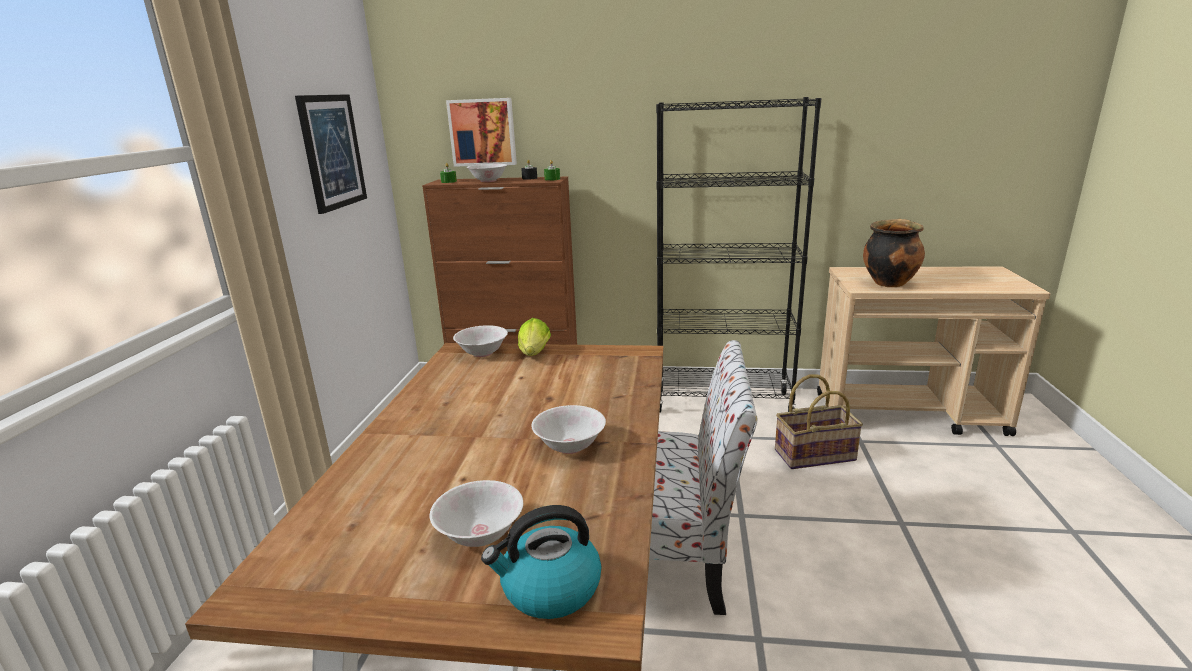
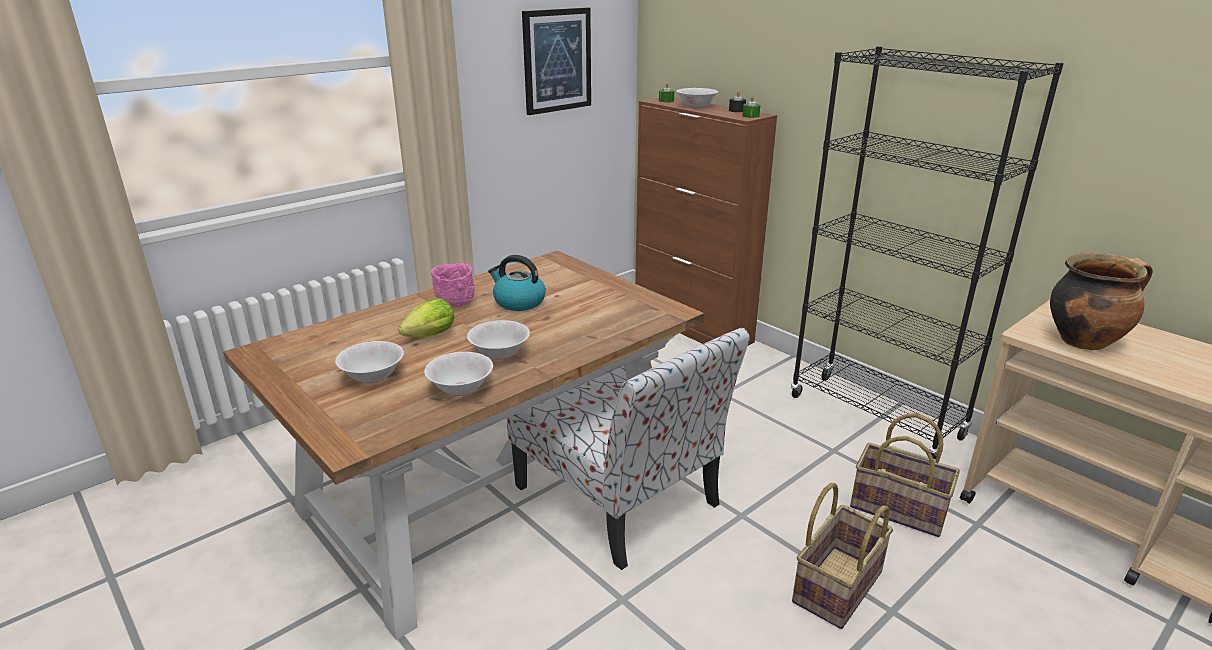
camera: 40 degrees right, 5 degrees up
(432, 423) = (456, 303): none -> pink bowl
(482, 353) = (565, 267): white bowl -> white bowl (461, 389)
(483, 132) = (712, 54): picture -> none
(534, 355) = (595, 282): lettuce -> lettuce (427, 337)
(549, 589) = (354, 419): kettle -> kettle (518, 302)
(856, 527) = (836, 585): none -> basket

